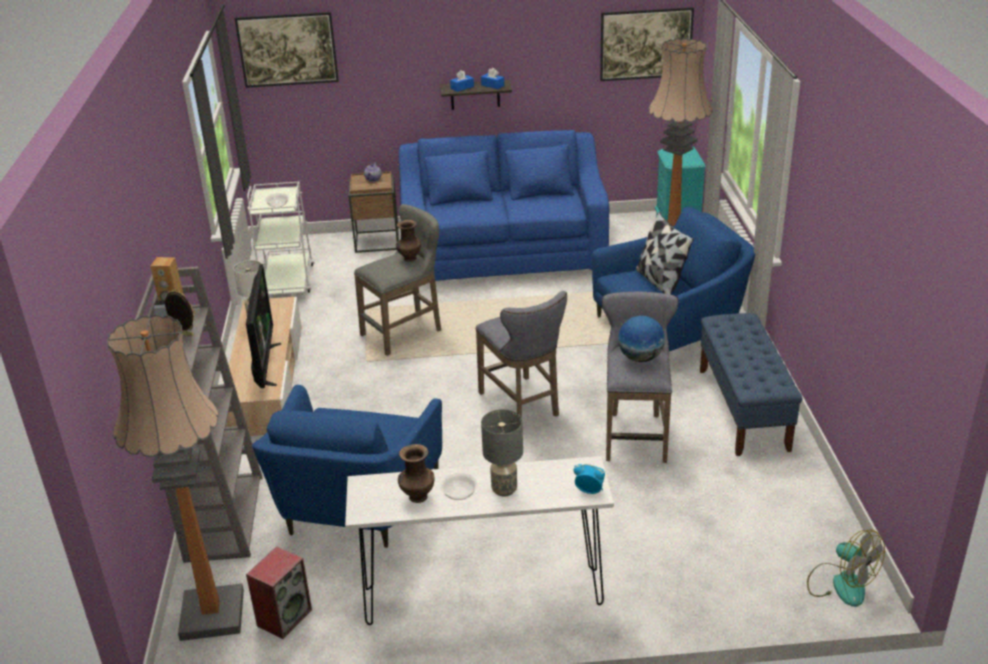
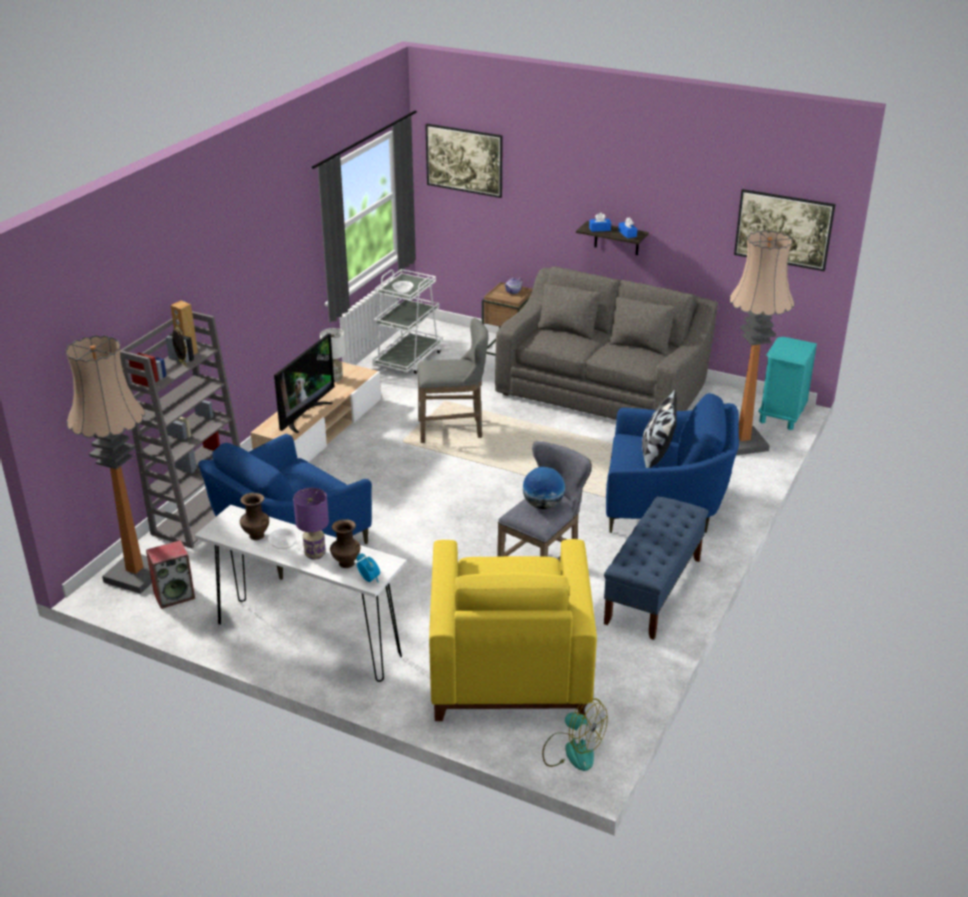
camera: 30 degrees right, 0 degrees up
(409, 259) = (462, 366): brown vase -> brown vase (345, 563)
(504, 251) = (602, 389): blue sofa -> grey sofa
(504, 489) = (315, 554): grey table lamp -> purple table lamp
(522, 406) = (480, 519): grey stool -> none
(700, 532) = (508, 666): none -> yellow armchair
(840, 584) = (572, 750): fan -> fan turned 45 degrees counterclockwise

